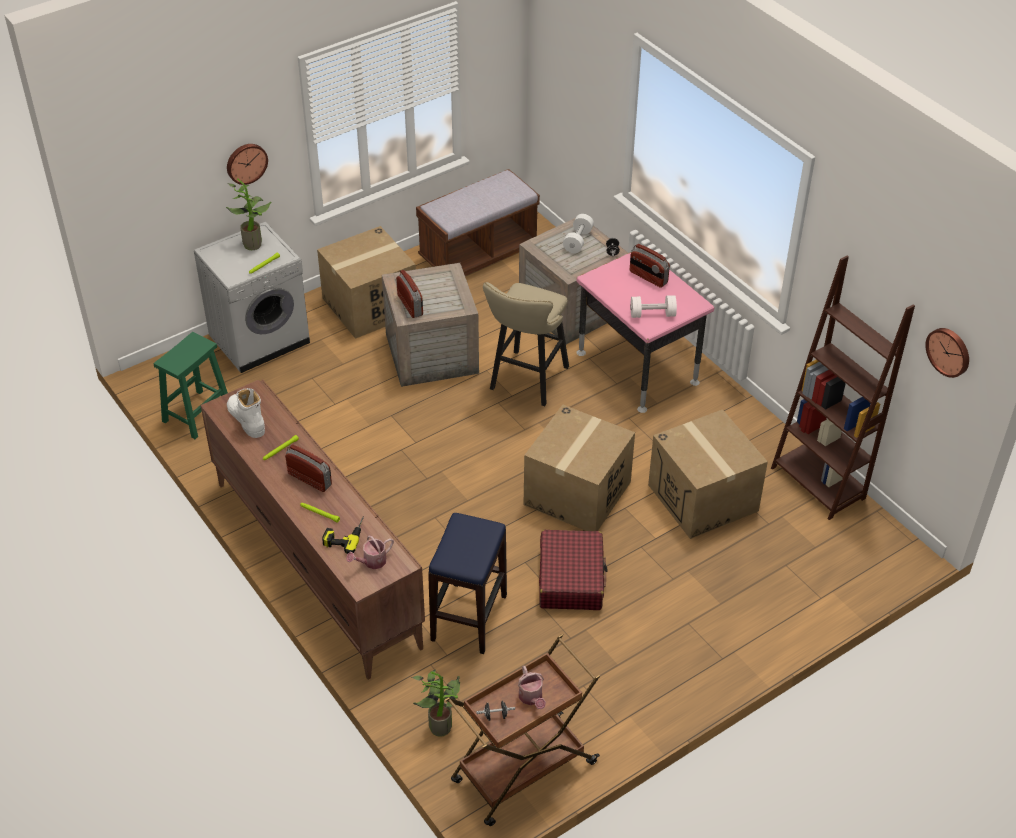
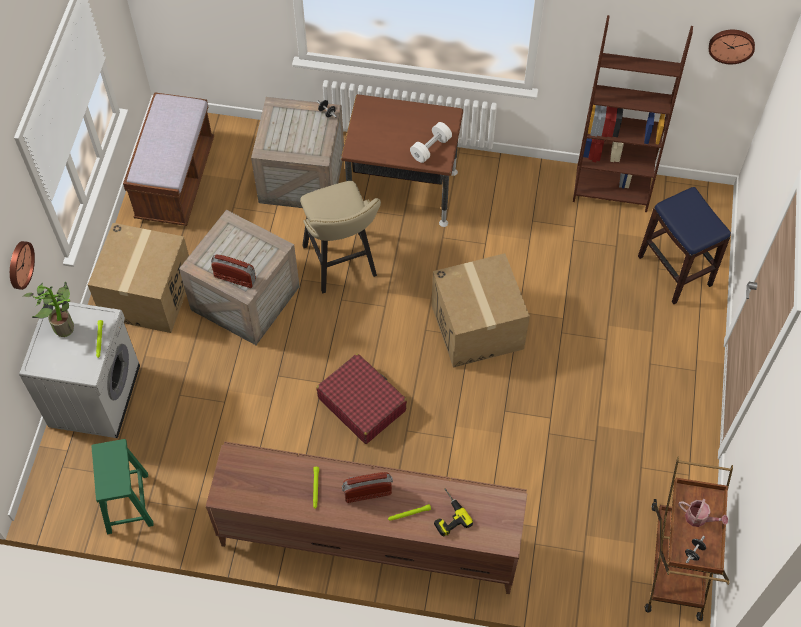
camera: 45 degrees left, 15 degrees up
(246, 419) = (257, 486): white boot -> none
(371, 562) = (491, 517): watering can -> none
(441, 724) = (591, 579): potted plant -> none
(469, 618) = (519, 486): stool -> stool (674, 271)
(571, 578) = (546, 396): red suitcase -> red suitcase (362, 404)
(578, 241) = (291, 121): white dumbbell -> none
(638, 367) = (403, 190): pink desk -> brown desk
(648, 277) = (391, 118): radio -> none
(703, 498) = (557, 261): cardboard box -> none

